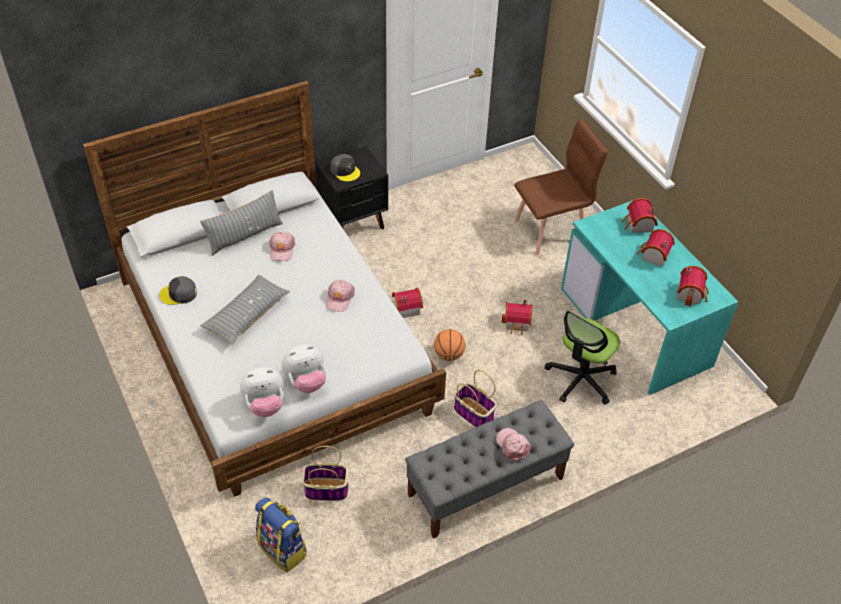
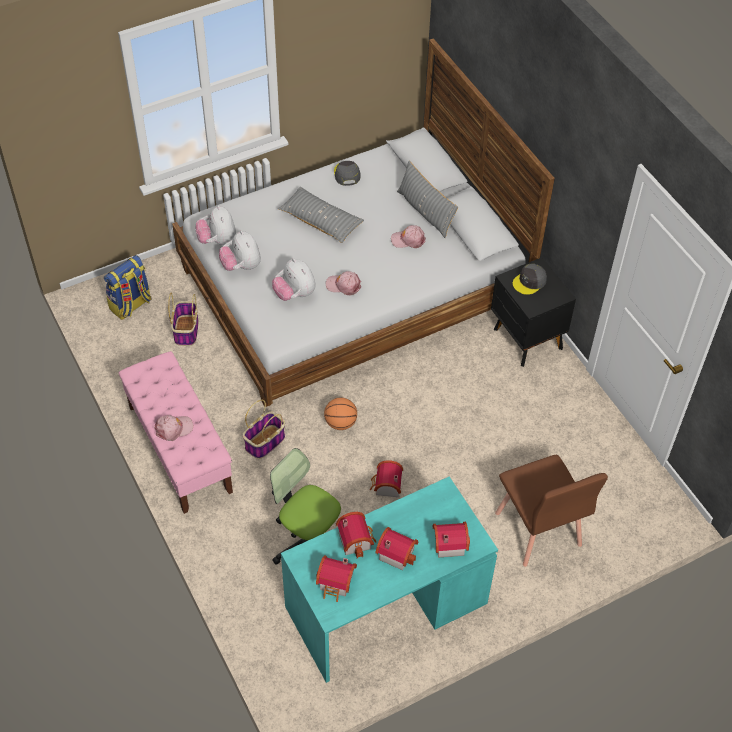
camera: 90 degrees right, 5 degrees up
(349, 336) = (294, 294): none -> plush toy
(406, 307) = (404, 386): toy house -> toy house (356, 539)
(485, 487) = (179, 448): grey bench -> pink bench

